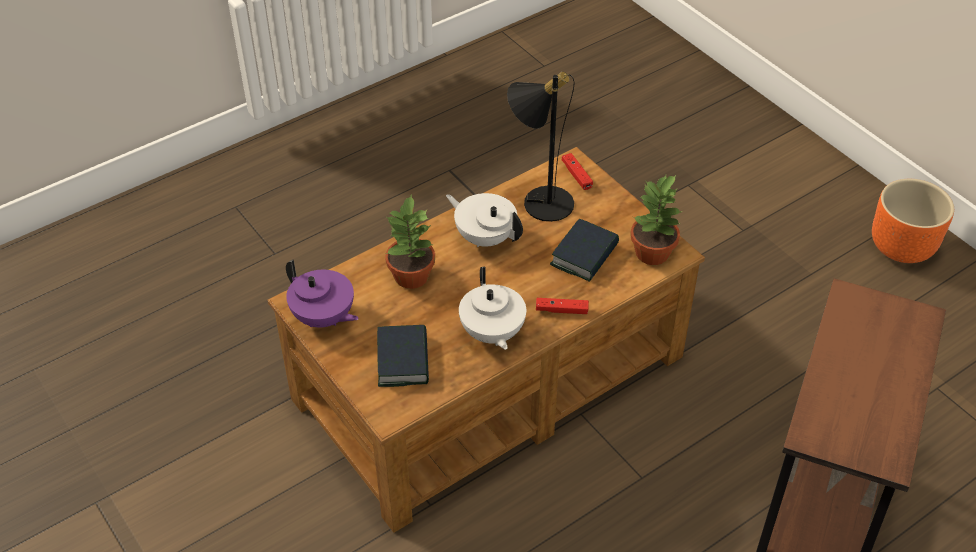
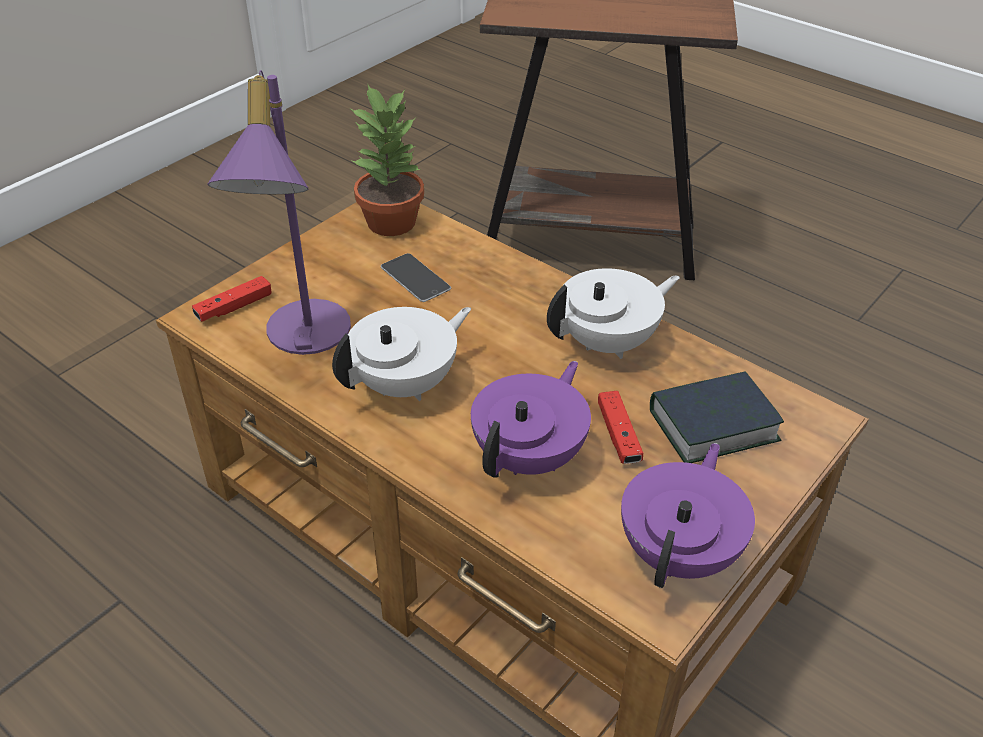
camera: 105 degrees left, 5 degrees down
(410, 276) = (530, 456): potted plant -> purple teapot
(485, 237) = (406, 384): white teapot -> white teapot turned 150 degrees counterclockwise
(540, 199) = (300, 337): black table lamp -> purple table lamp
(561, 310) = (532, 285): red game controller -> red game controller (618, 435)
(584, 255) = (415, 278): book -> phone
(902, 246) = (181, 201): orange planter -> none

